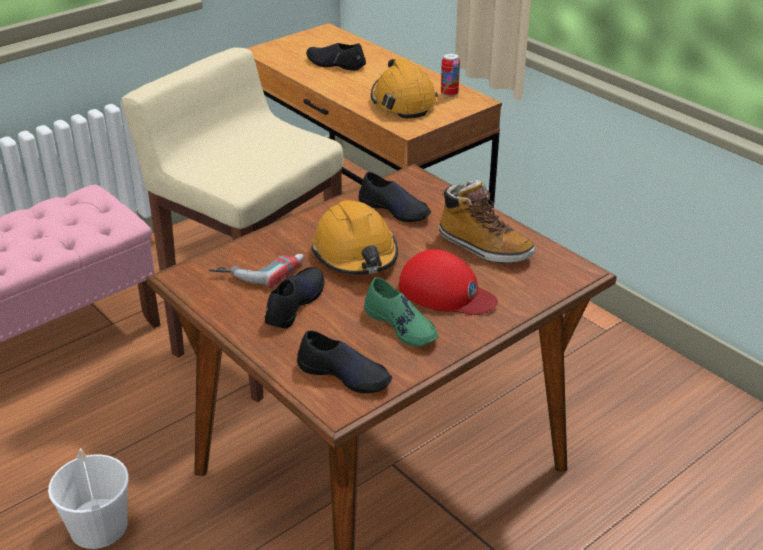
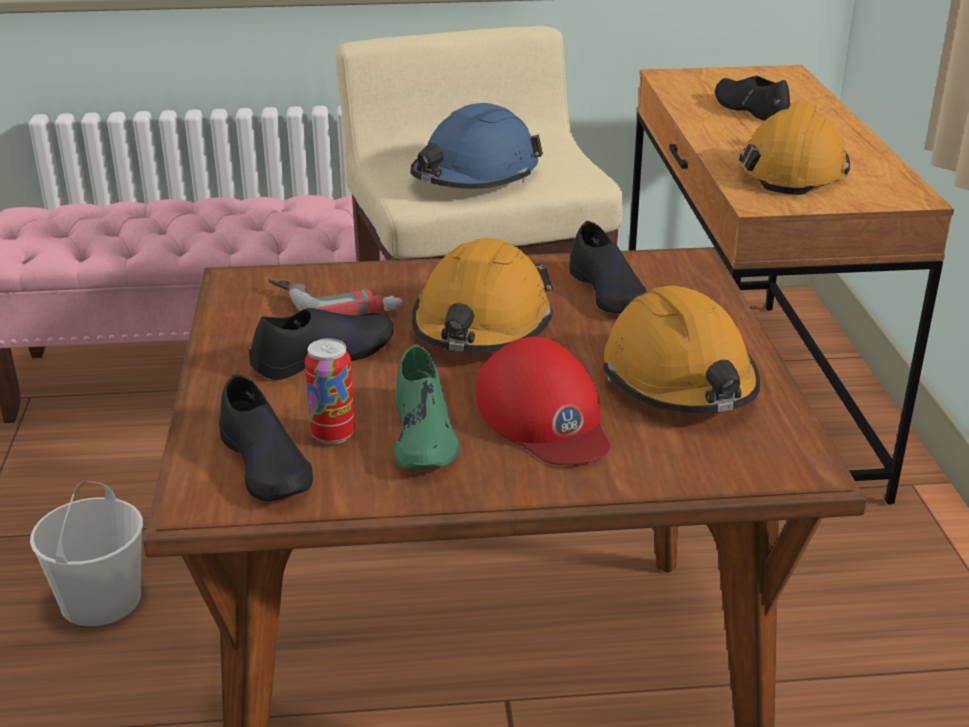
camera: 35 degrees right, 5 degrees down
(254, 160) = (475, 176): none -> blue hard hat
(449, 94) = (878, 179): can -> can (333, 435)
(483, 247) = (680, 380): boot -> orange hard hat

